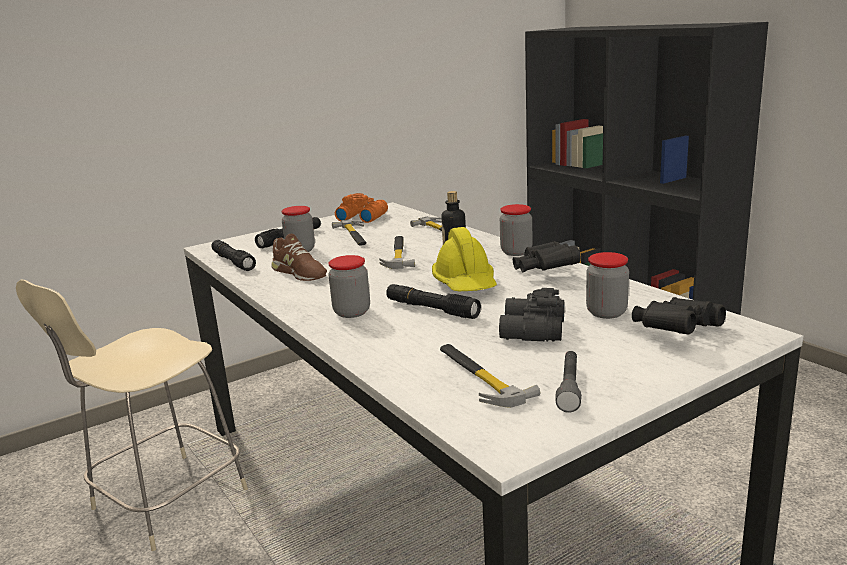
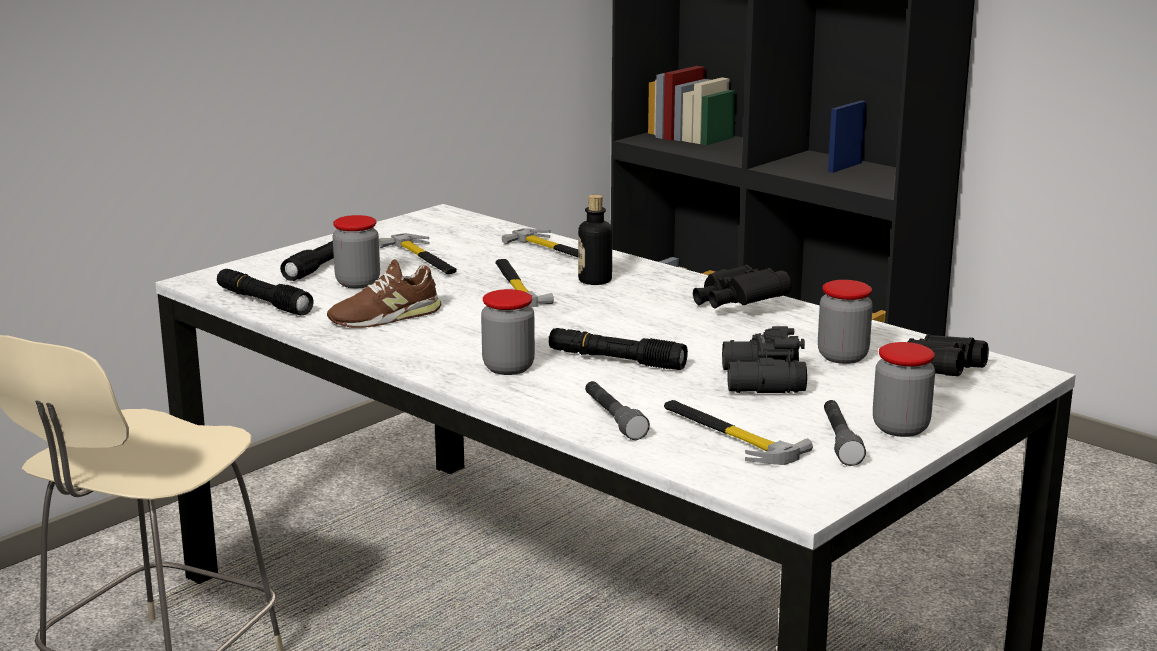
camera: 15 degrees left, 0 degrees up
(299, 273) = (385, 317): brown shoe -> brown shoe turned 120 degrees clockwise
(362, 217) = (413, 229): orange binoculars -> none
(398, 357) = (613, 419): none -> grey flashlight
(465, 283) = (639, 325): yellow hard hat -> none
(516, 252) = (683, 280): jar -> jar (900, 428)

